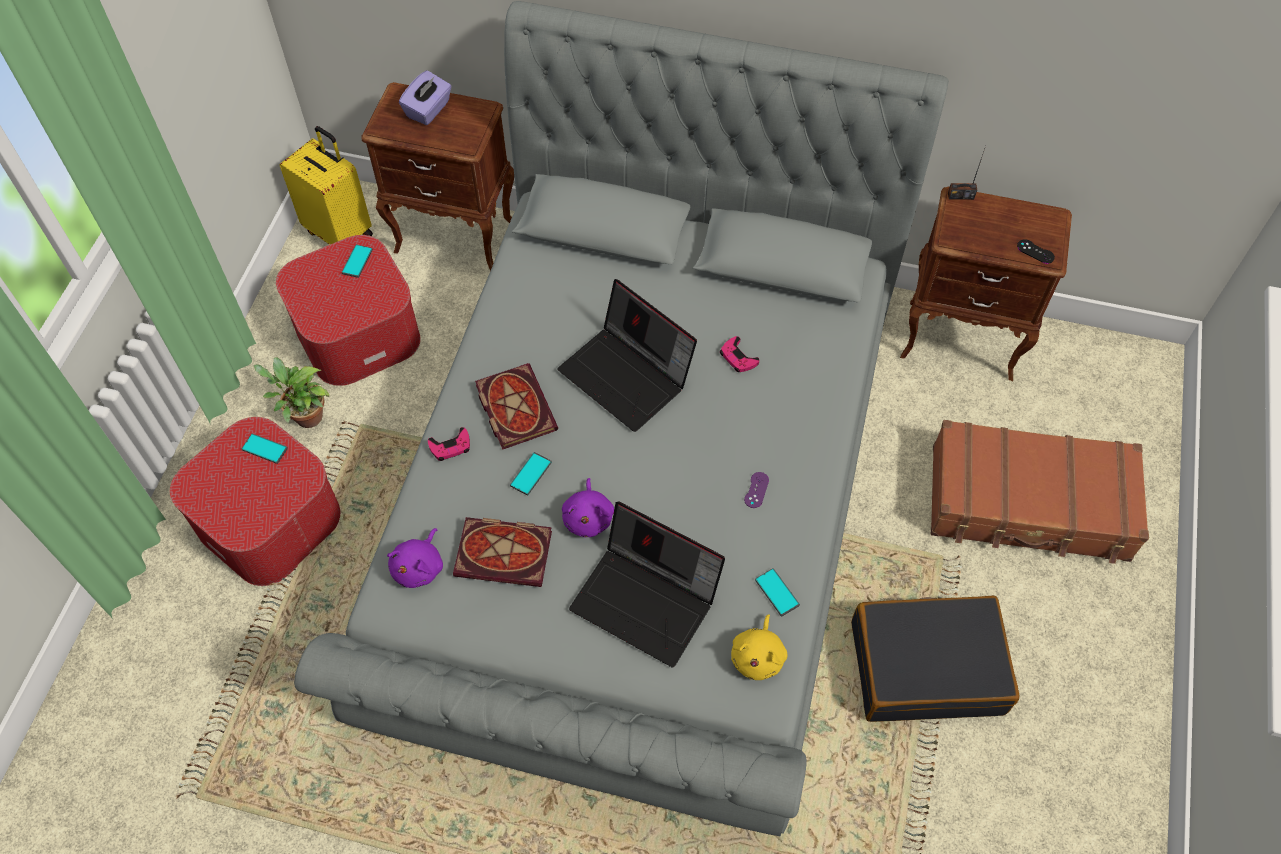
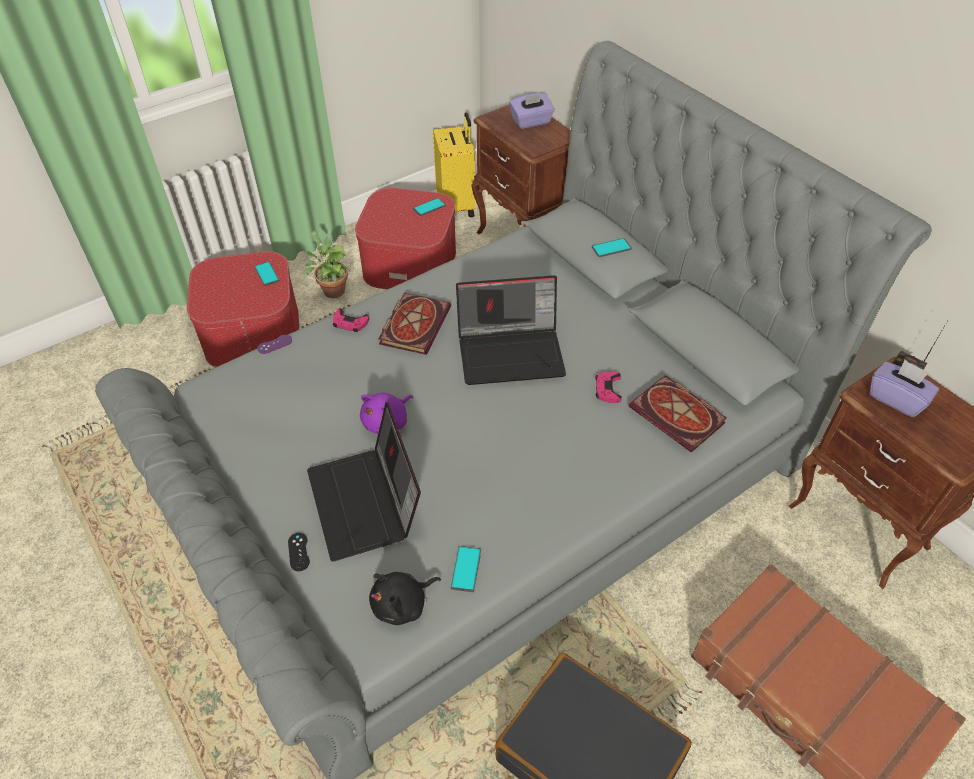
camera: 40 degrees right, 10 degrees down
(419, 567) = (251, 379): purple plush toy -> none
(506, 552) = (309, 405): book -> book (679, 416)
(530, 474) = (379, 369): phone -> phone (611, 248)
(628, 376) = (512, 352): laptop -> laptop turned 90 degrees counterclockwise
(756, 490) = (527, 486): purple game controller -> purple game controller (274, 344)
(758, 656) = (402, 604): yellow plush toy -> black plush toy
(974, 228) = (896, 399): none -> purple tissue box
(1035, 251) = (946, 449): black game controller -> black game controller (298, 552)

